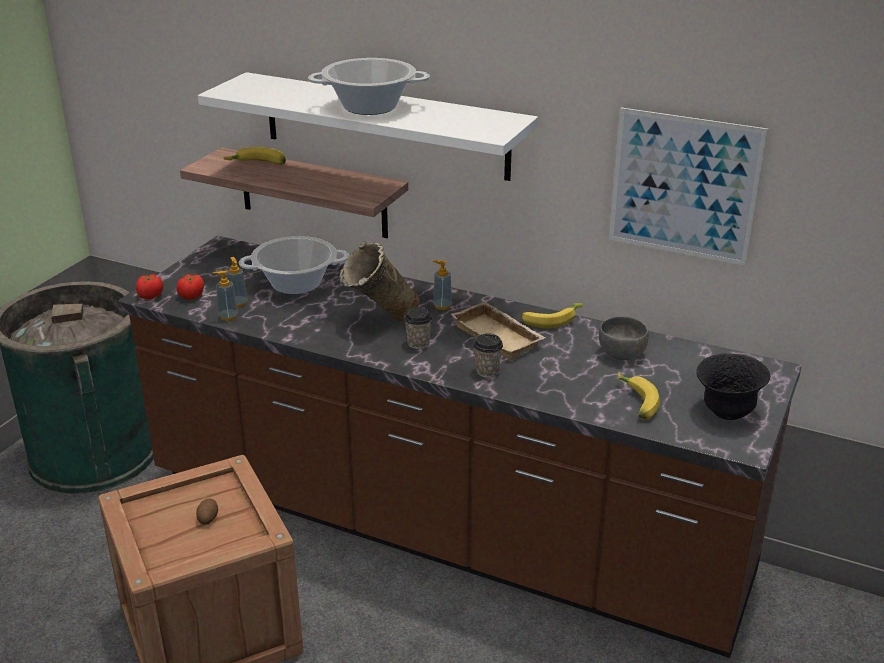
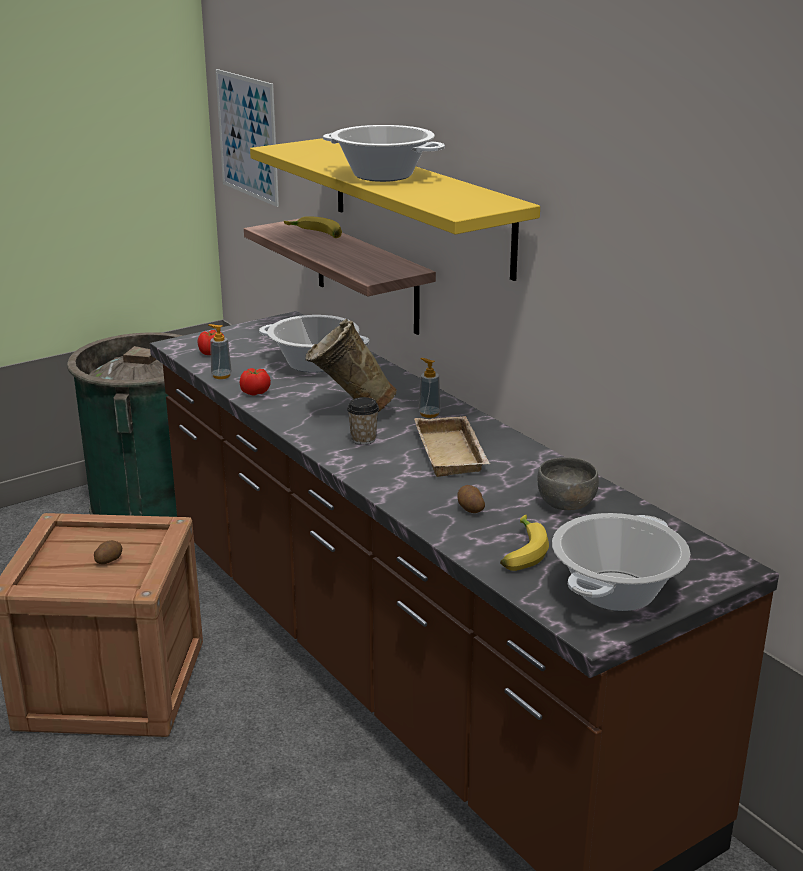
camera: 30 degrees right, 5 degrees down
(150, 296) = (179, 345): tomato -> tomato (255, 393)
(238, 303) = (243, 367): soap dispenser -> none
(384, 126) = (420, 205): white shelf -> yellow shelf
(487, 371) = (399, 480): cup -> none
(550, 320) = (527, 453): banana -> none
(563, 379) = (470, 508): none -> potato
(684, 186) = (669, 309): picture -> picture (247, 136)
(727, 412) = (617, 592): black bowl -> cooking pot

